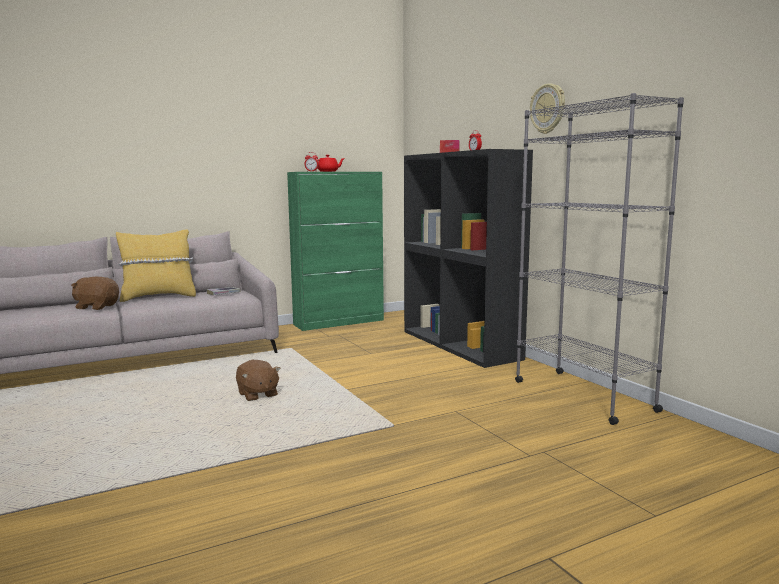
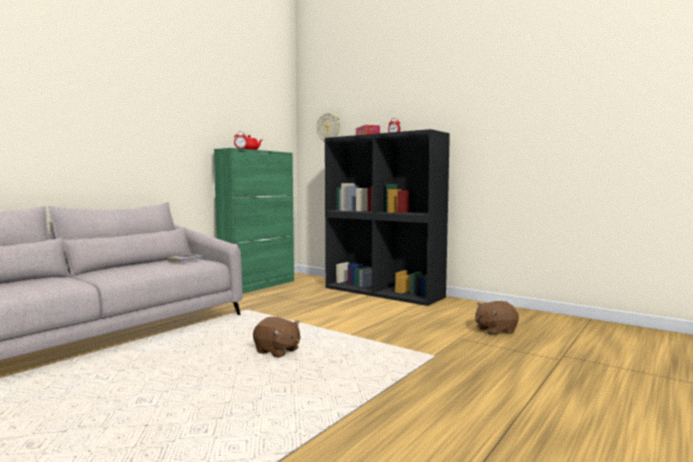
camera: 25 degrees left, 5 degrees down
(96, 307) = (59, 281): brown plush toy -> brown plush toy (495, 330)
(158, 297) = (118, 268): yellow pillow -> none
(548, 109) = (460, 103): wall clock -> wall clock (328, 128)
(582, 395) = (521, 315): grey bookcase -> none

